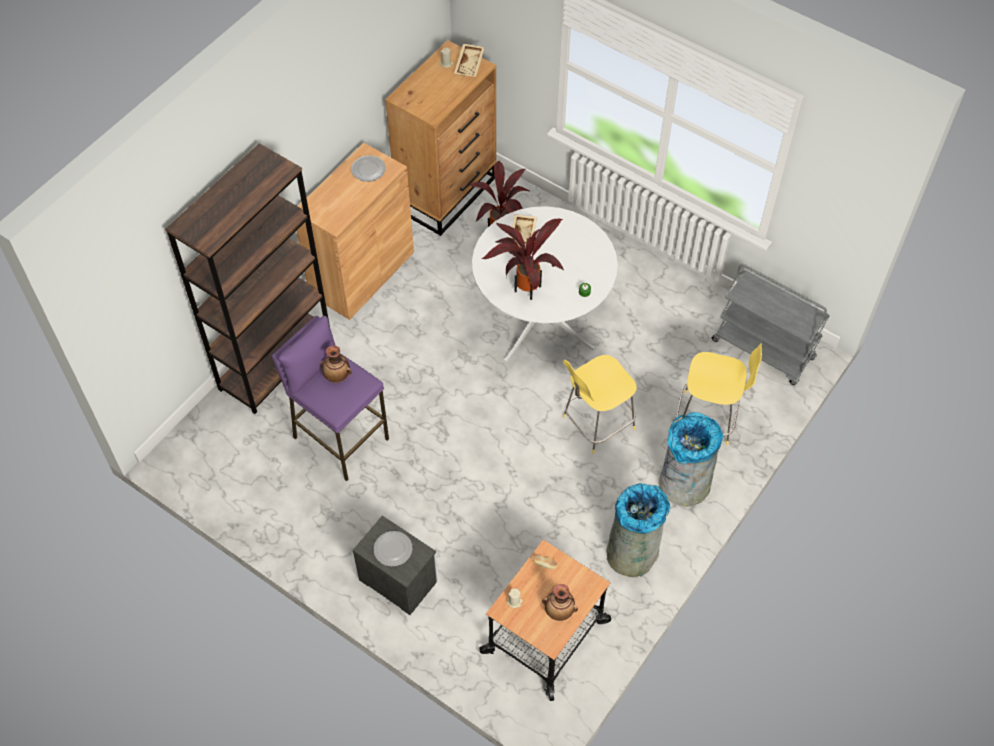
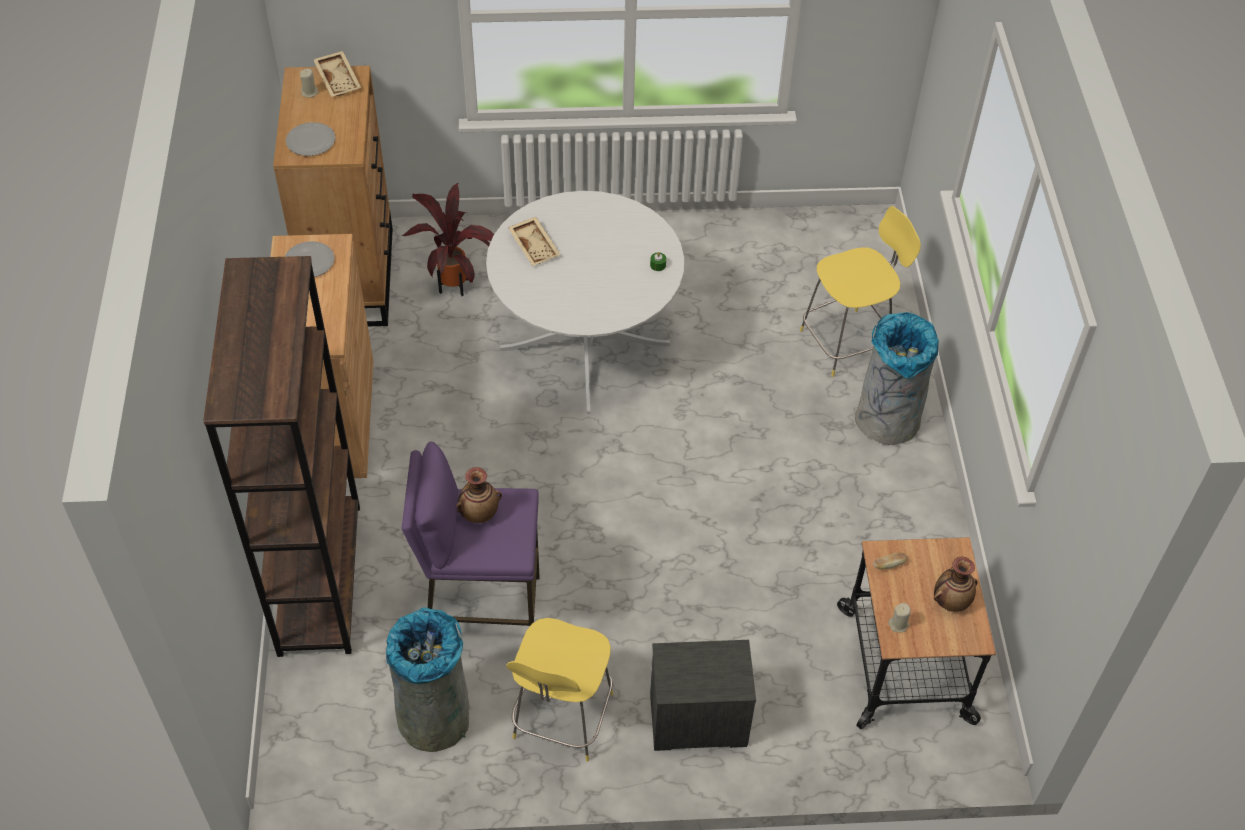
camera: 40 degrees left, 5 degrees down
(393, 549) = (702, 670): plate -> plate (311, 140)
(526, 286) = (590, 295): potted plant -> none
(596, 424) = (745, 416): yellow stool -> yellow stool (561, 719)
(633, 552) = (905, 519): grey trash can -> grey trash can (434, 715)
(764, 350) = (834, 244): grey cart -> none

